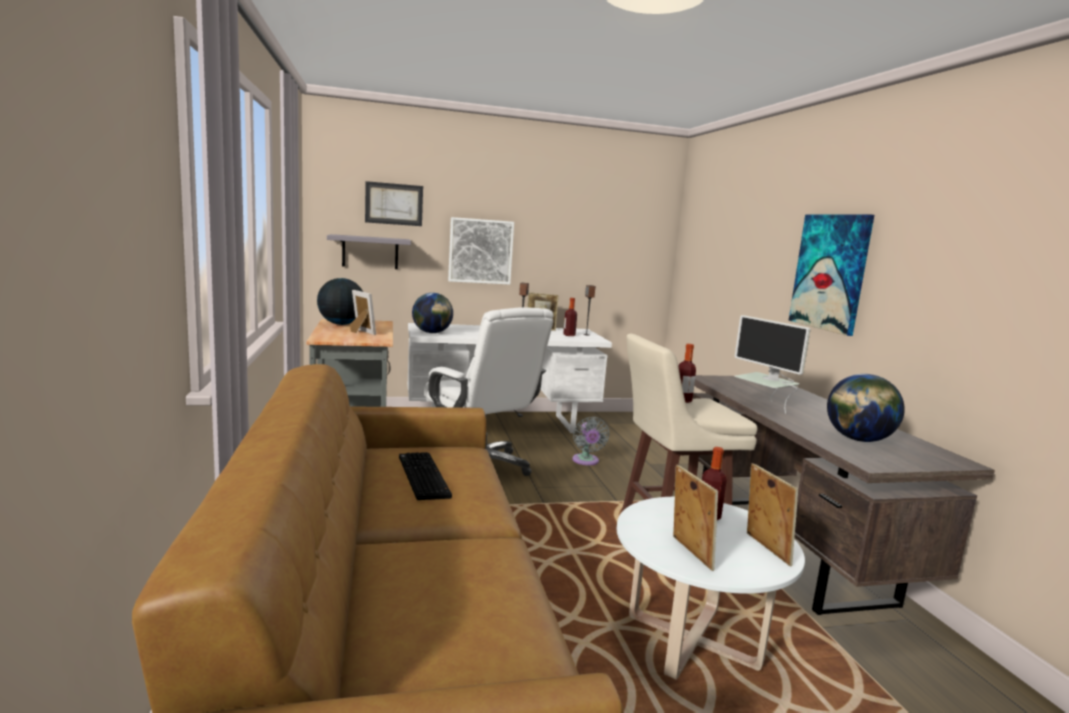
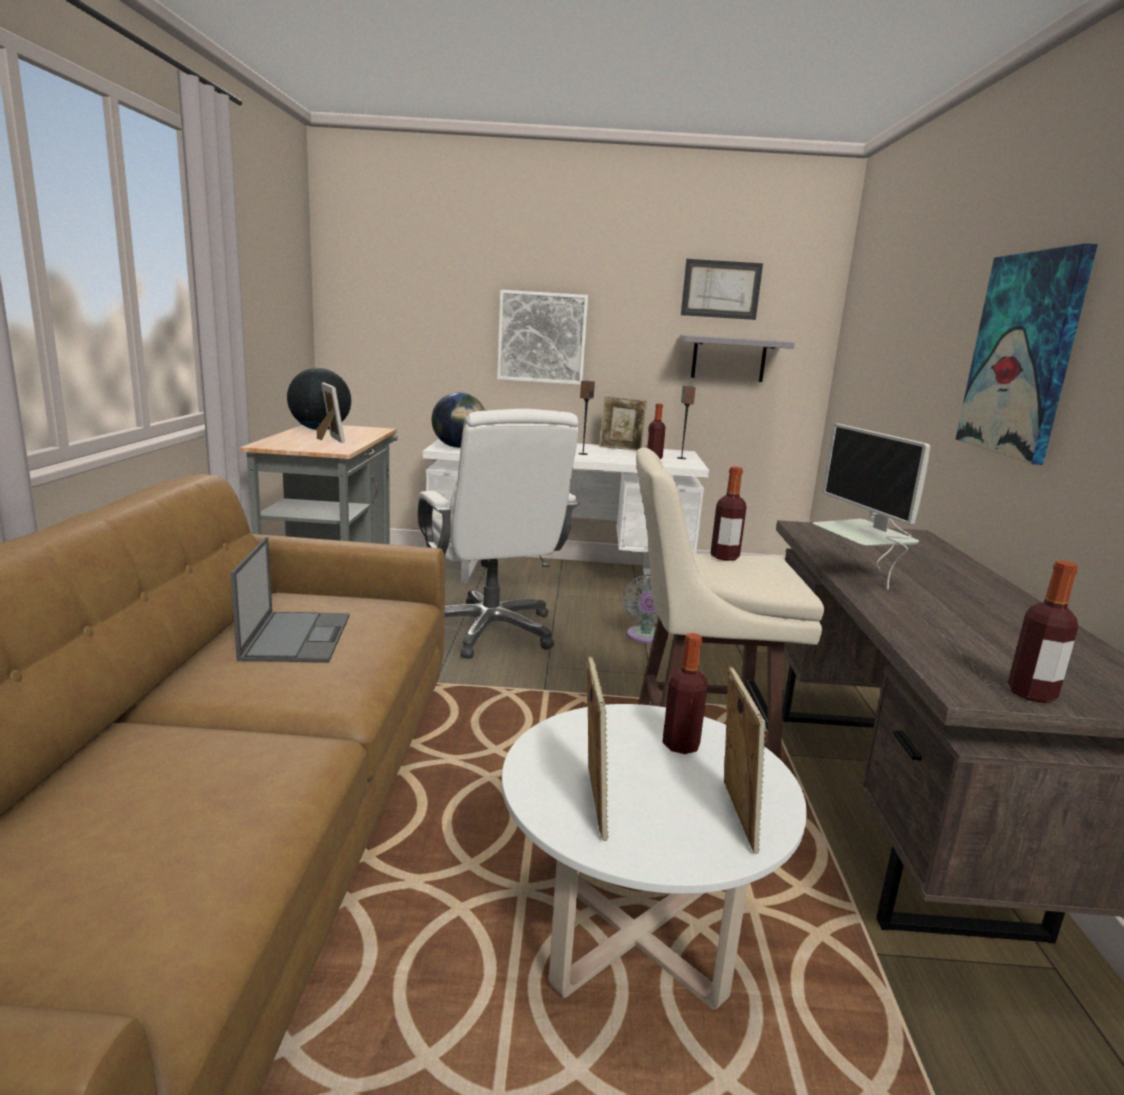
camera: 15 degrees right, 5 degrees up
(370, 252) = (396, 339): grey shelf -> grey shelf (728, 358)
(394, 204) = (425, 273): picture -> picture (721, 289)
(421, 476) = (296, 636): keyboard -> laptop
(858, 440) = (986, 644): globe -> none
(899, 462) = (1031, 694): none -> bottle

